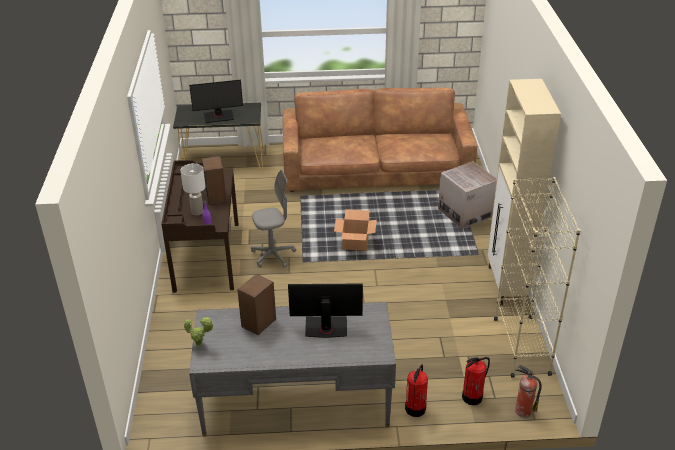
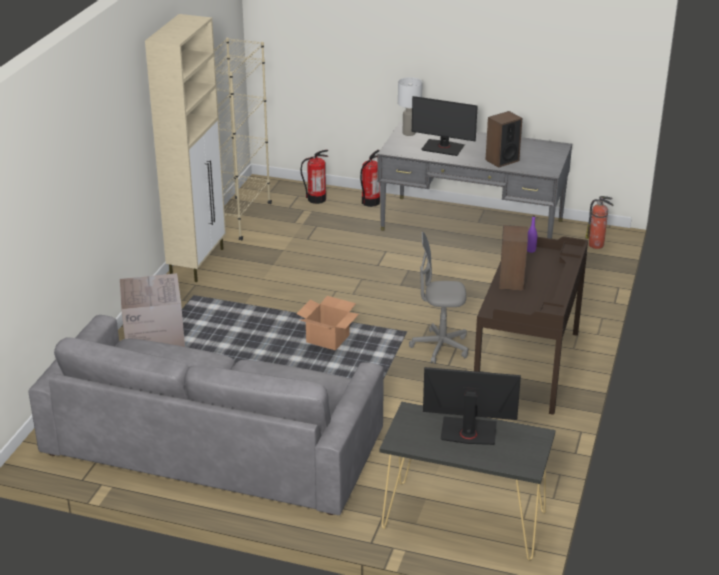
camera: 160 degrees left, 5 degrees down
(197, 212) = (540, 268): white table lamp -> white table lamp (409, 133)
(200, 345) = (559, 156): potted plant -> none
(376, 168) = (214, 442): brown sofa -> grey sofa
(522, 411) = (284, 185): fire extinguisher -> fire extinguisher (597, 245)

